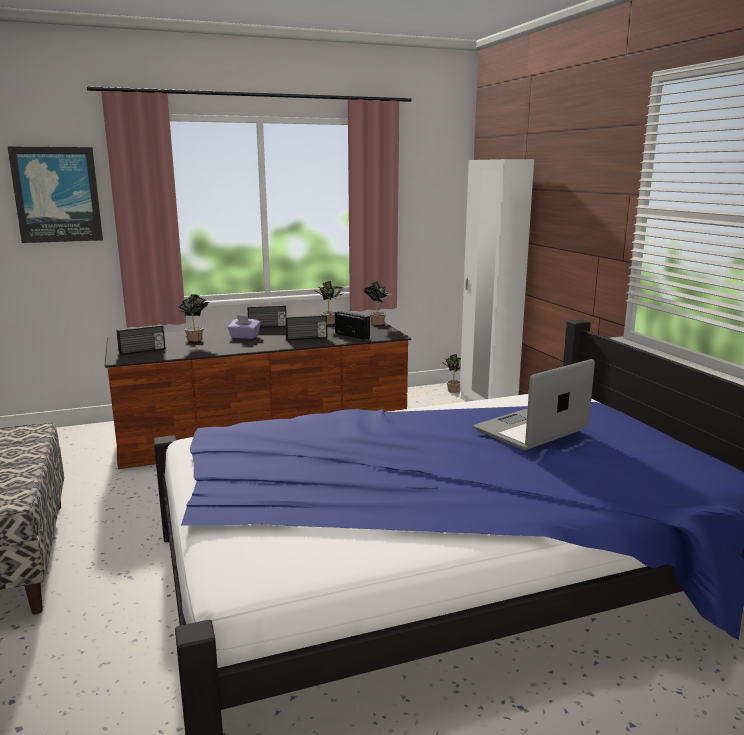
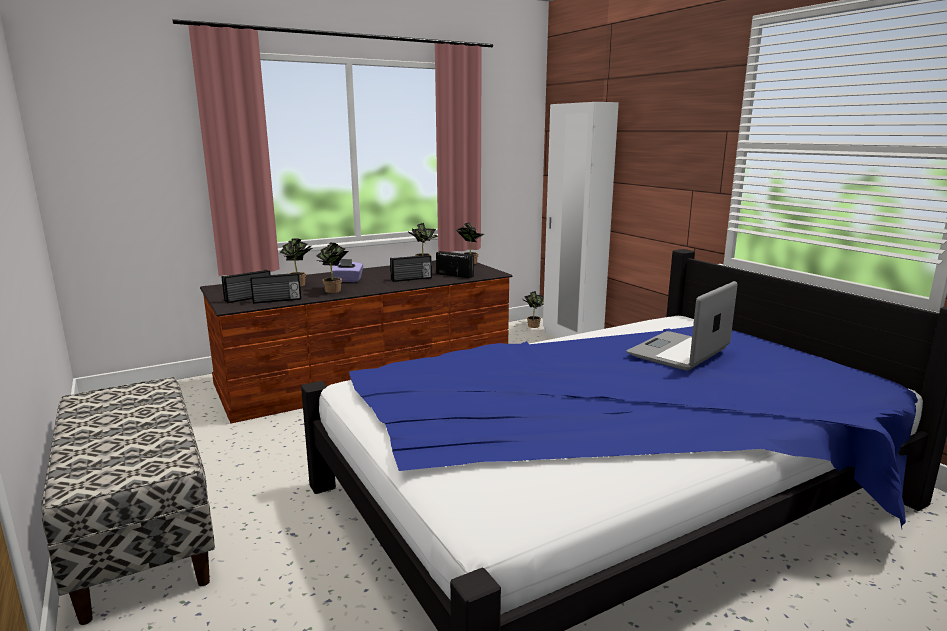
camera: 10 degrees left, 0 degrees up
(57, 195) = (139, 136): picture -> none
(225, 347) = (334, 291): none -> potted plant
(267, 326) = (364, 270): radio -> radio (277, 300)

